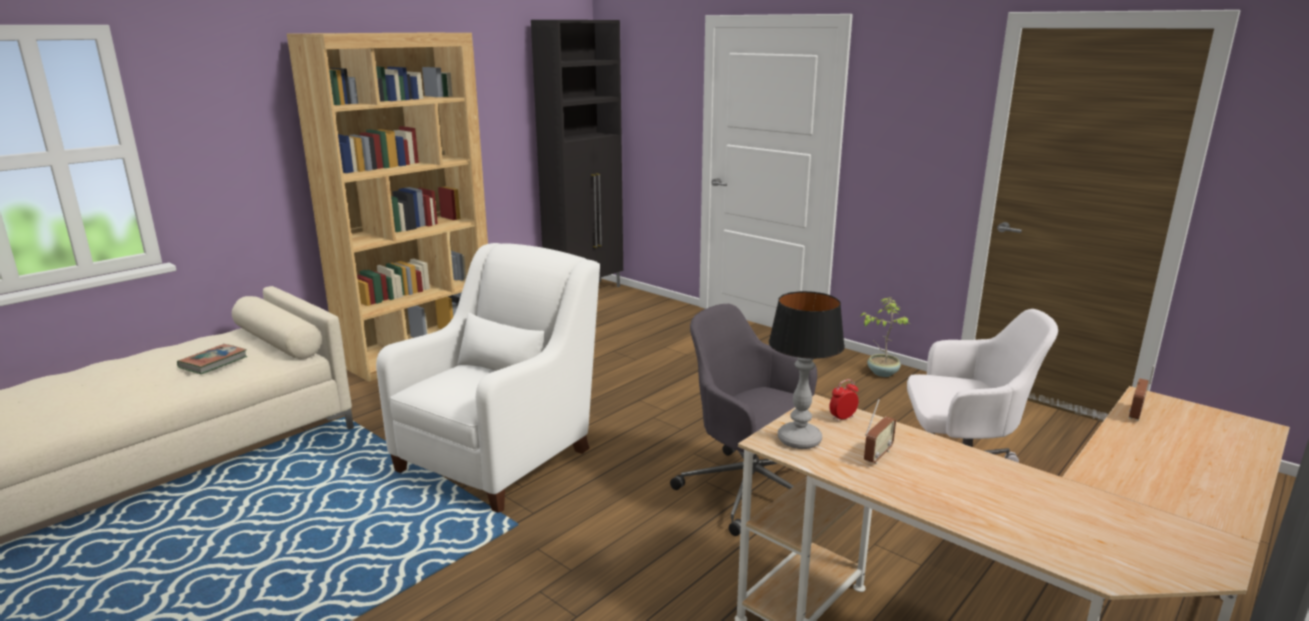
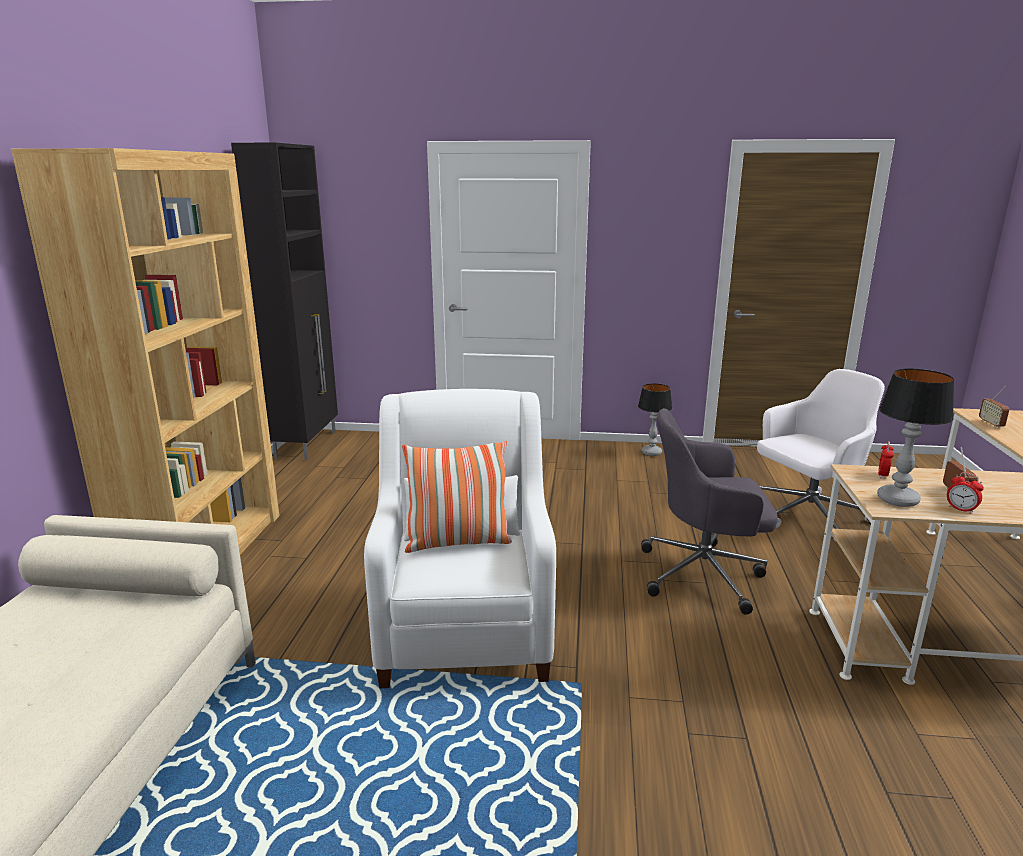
camera: 35 degrees left, 0 degrees up
(213, 362) = (85, 641): book -> none
(479, 374) = (458, 542): none -> pillow
(844, 468) = (961, 509): none -> alarm clock
(882, 372) = (652, 452): potted plant -> table lamp

